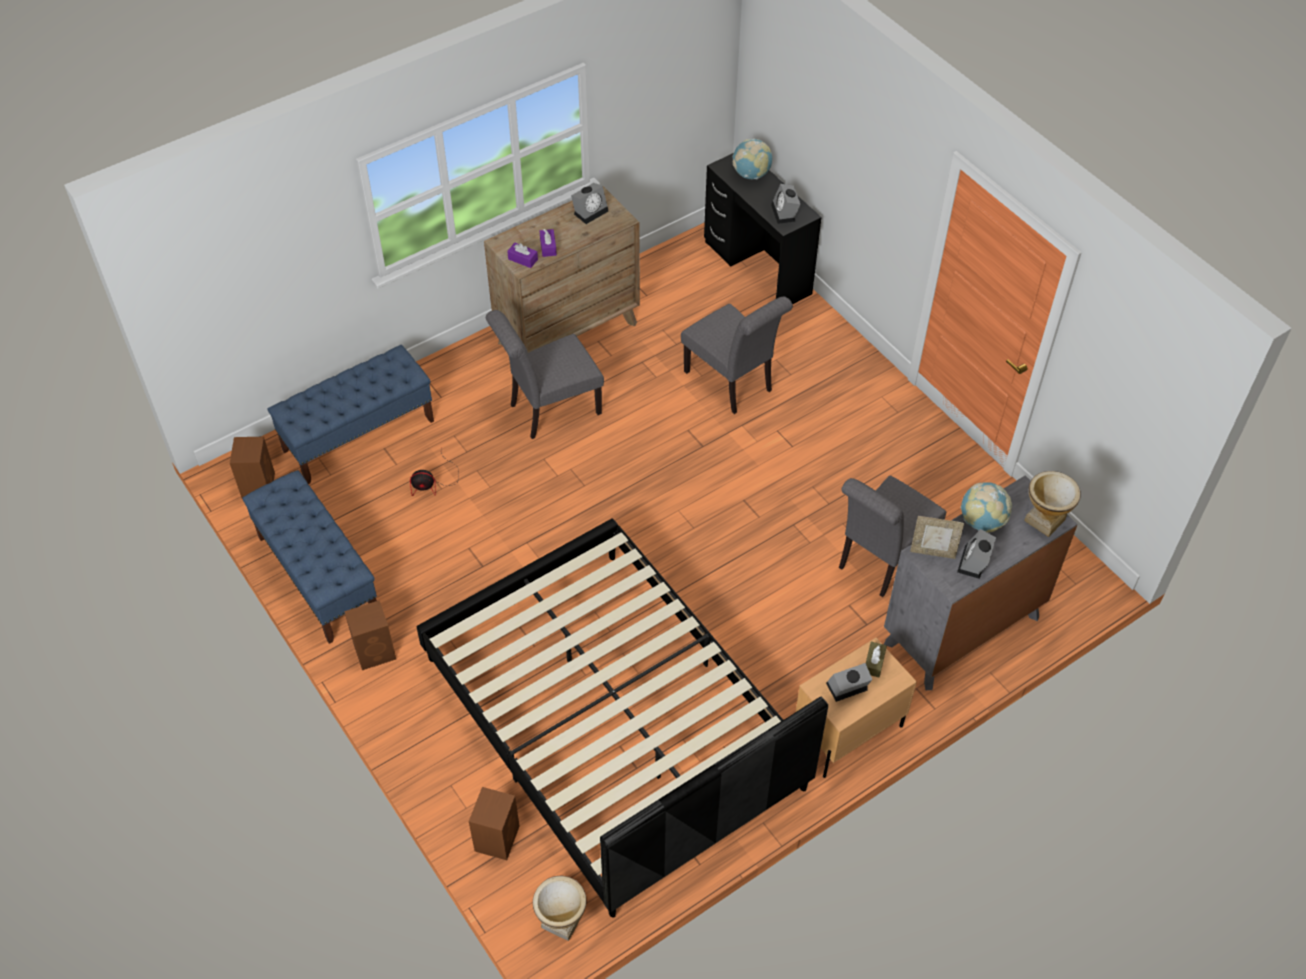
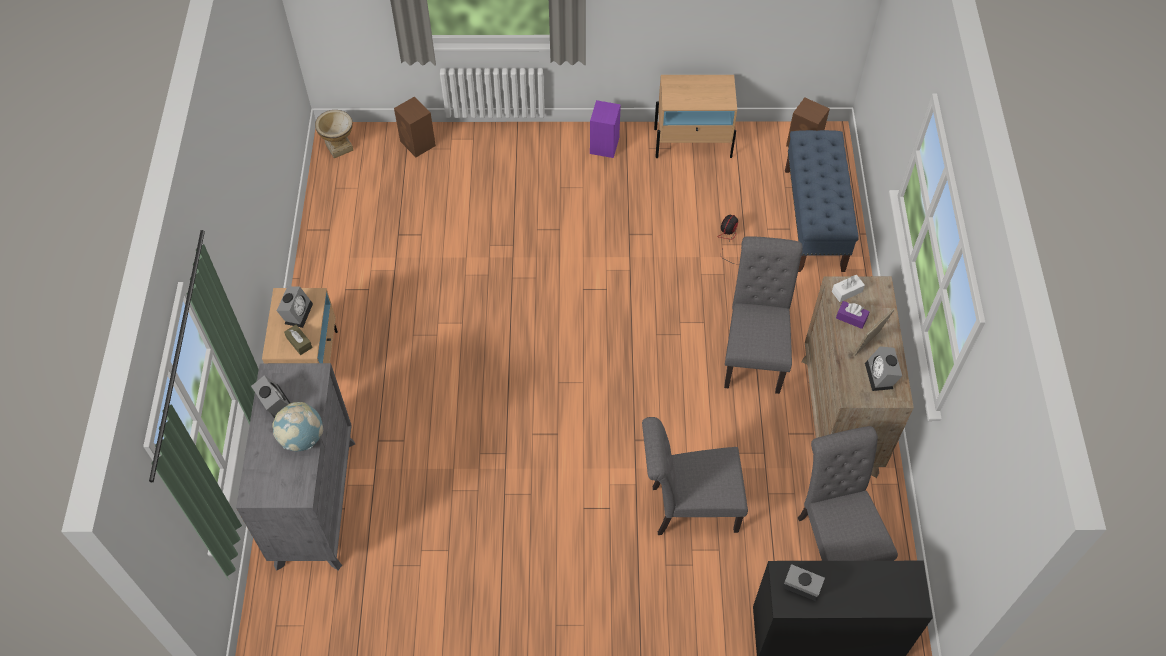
camera: 125 degrees right, 5 degrees up
(318, 576) = (693, 143): blue bench -> beige nightstand
(376, 651) = (604, 146): brown speaker -> purple speaker
(523, 259) = (847, 291): purple tissue box -> white tissue box
(611, 723) = (441, 239): black bed -> none
(751, 174) = (882, 594): globe -> none
(880, 561) = (421, 491): grey chair -> grey chair (834, 542)
(933, 552) = (309, 383): picture frame -> picture frame (868, 345)
(1044, 520) = (261, 485): vase -> none

